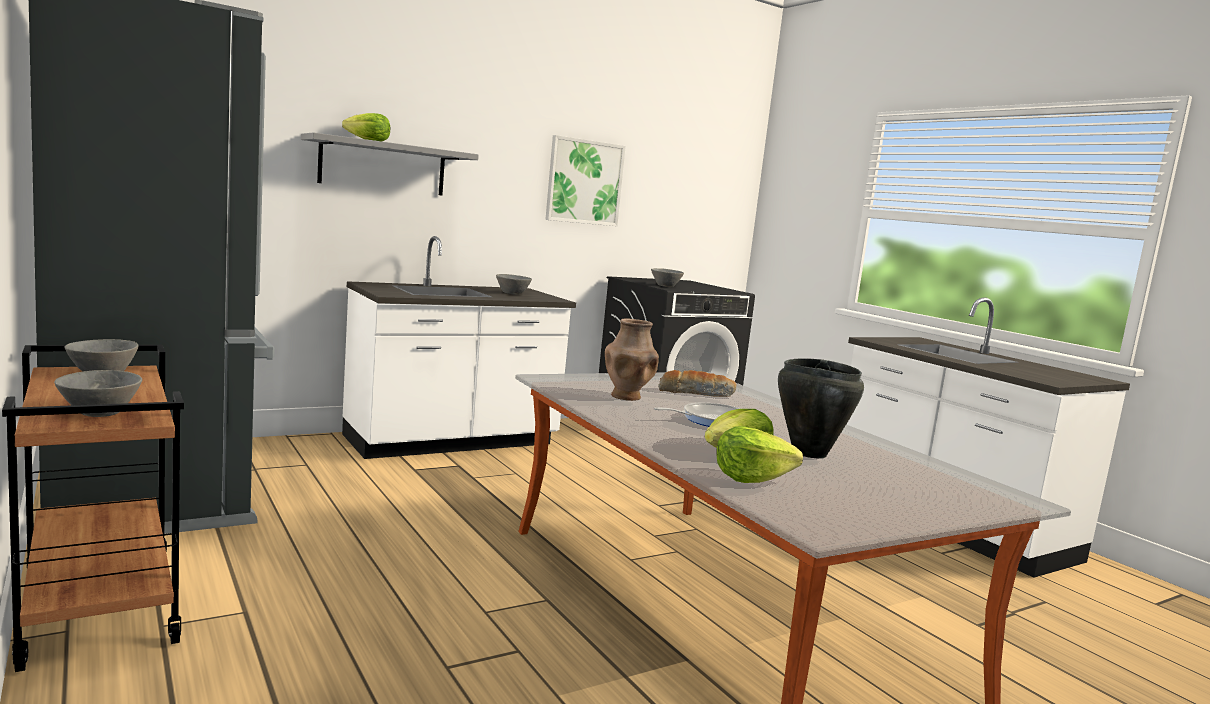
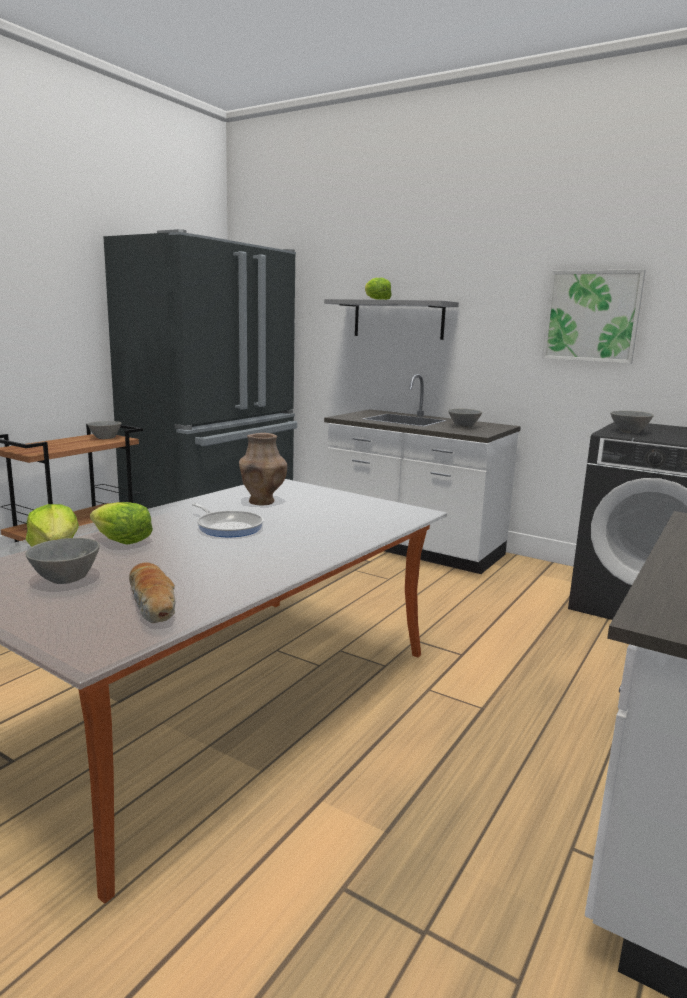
camera: 65 degrees right, 5 degrees up
(97, 413) = (35, 448): grey bowl -> grey bowl (64, 578)
(696, 393) = (328, 516): bread -> bread (153, 604)
(808, 453) = (162, 560): black cooking pot -> none

